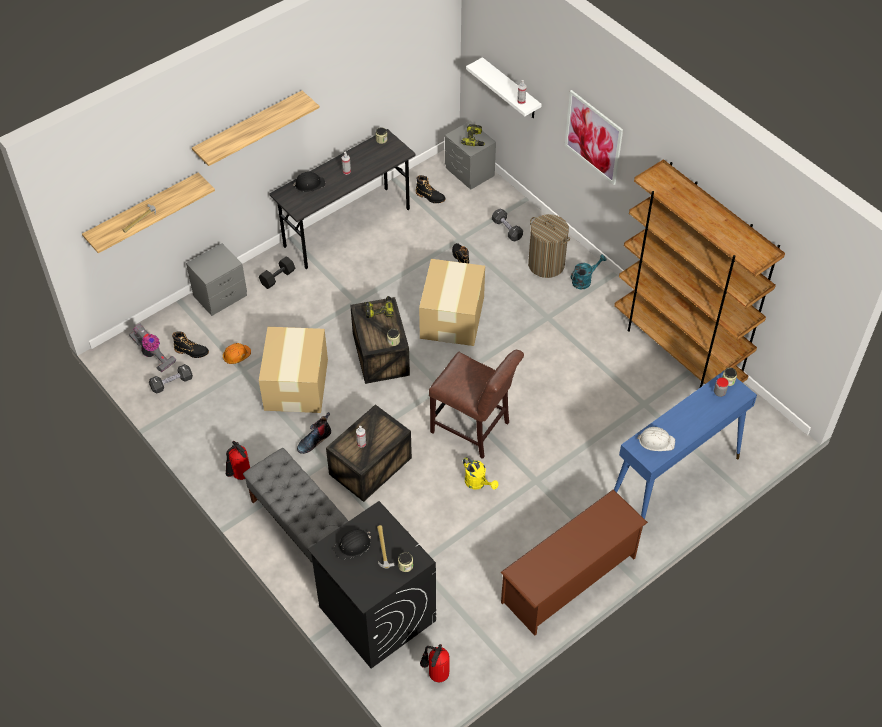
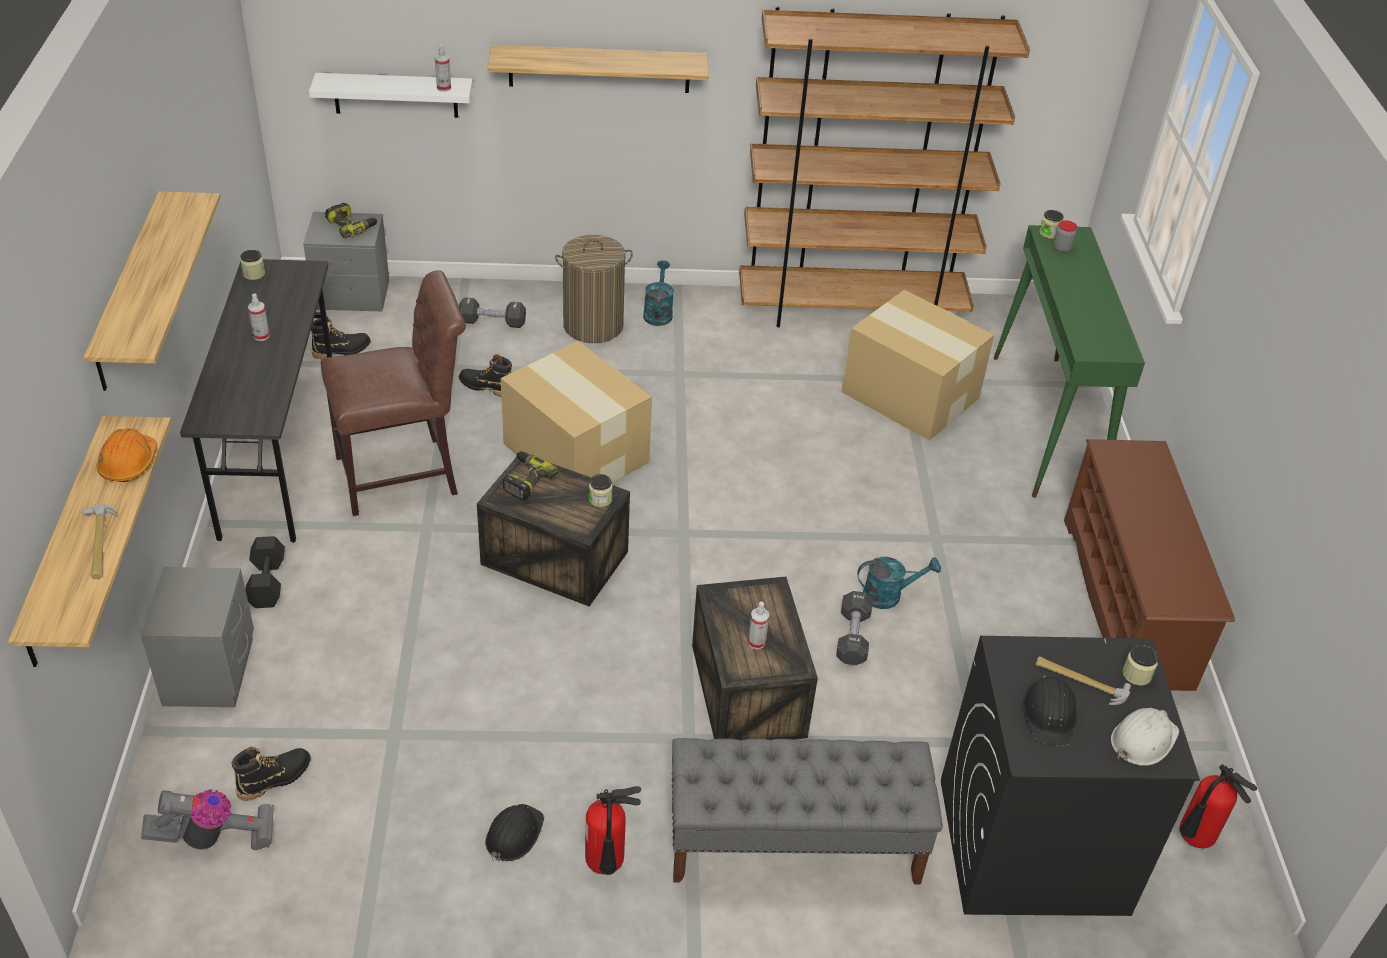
camera: 55 degrees left, 10 degrees down
(172, 383) = (308, 847): black dumbbell -> black dumbbell (852, 637)
(236, 356) = (357, 724): orange hard hat -> orange hard hat (129, 464)
(297, 383) = (500, 683): cardboard box -> cardboard box (909, 393)
(309, 184) = (228, 383): black hard hat -> black hard hat (513, 834)
(314, 440) = (632, 727): boot -> none
(473, 429) = (792, 545): brown chair -> brown chair (404, 475)
(478, 483) = (889, 595): yellow watering can -> turquoise watering can
(593, 137) = (599, 69): picture -> shelf
(656, 441) = (1095, 332): white hard hat -> white hard hat (1142, 739)
(674, 481) = (1046, 425): blue console table -> green console table

